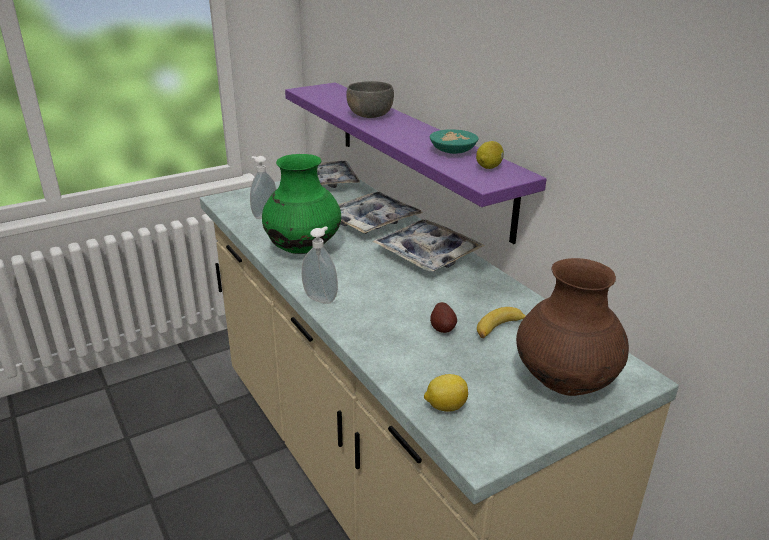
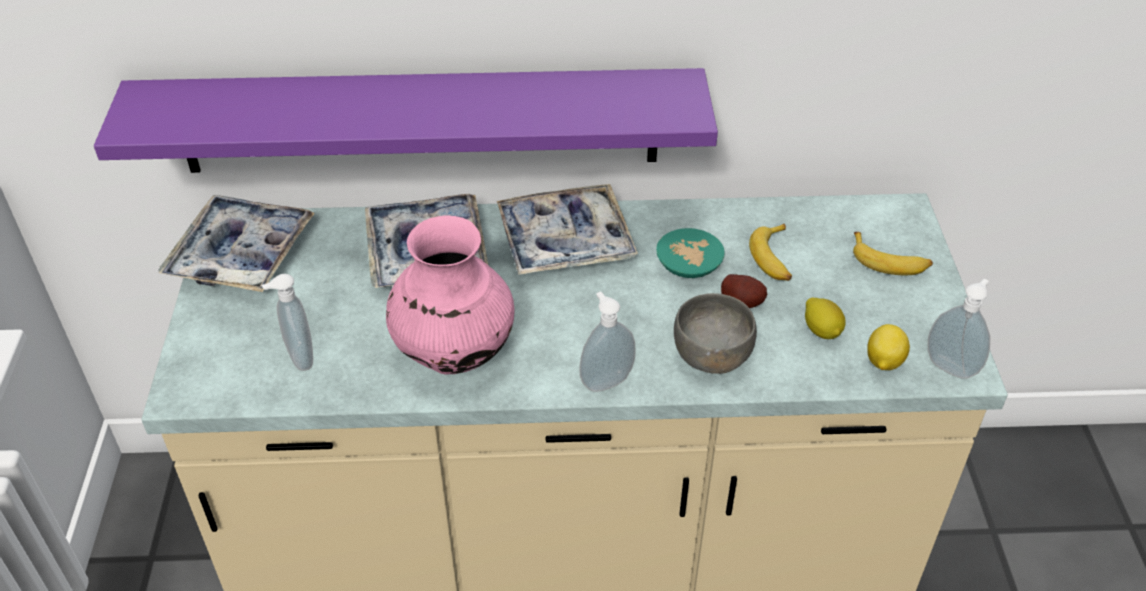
camera: 60 degrees left, 15 degrees up
(303, 249) = (453, 352): green vase -> pink vase
(369, 115) = (344, 108): grey bowl -> grey bowl (712, 356)
(451, 151) = (565, 97): turquoise bowl -> turquoise bowl (689, 267)
(476, 445) = (951, 366): none -> soap dispenser
(489, 167) = (641, 91): lemon -> lemon (822, 330)
(564, 383) = (889, 261): brown vase -> banana

